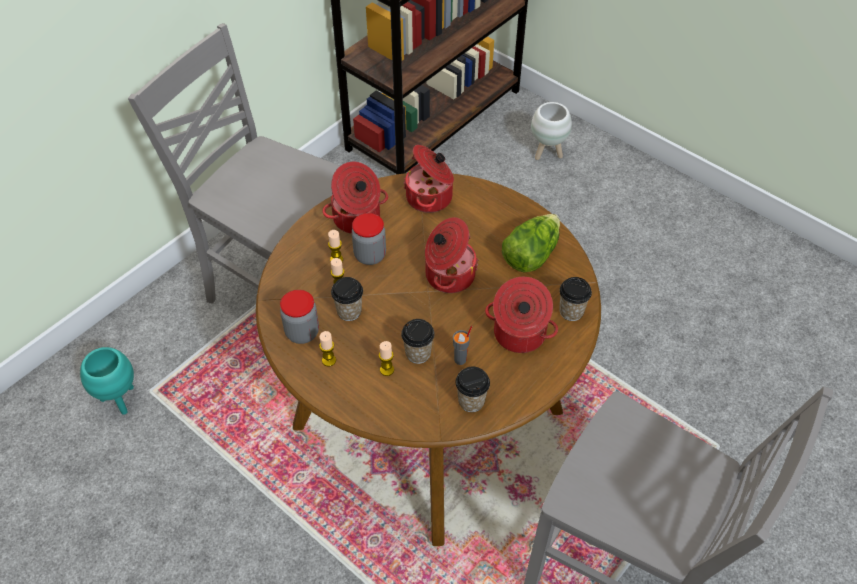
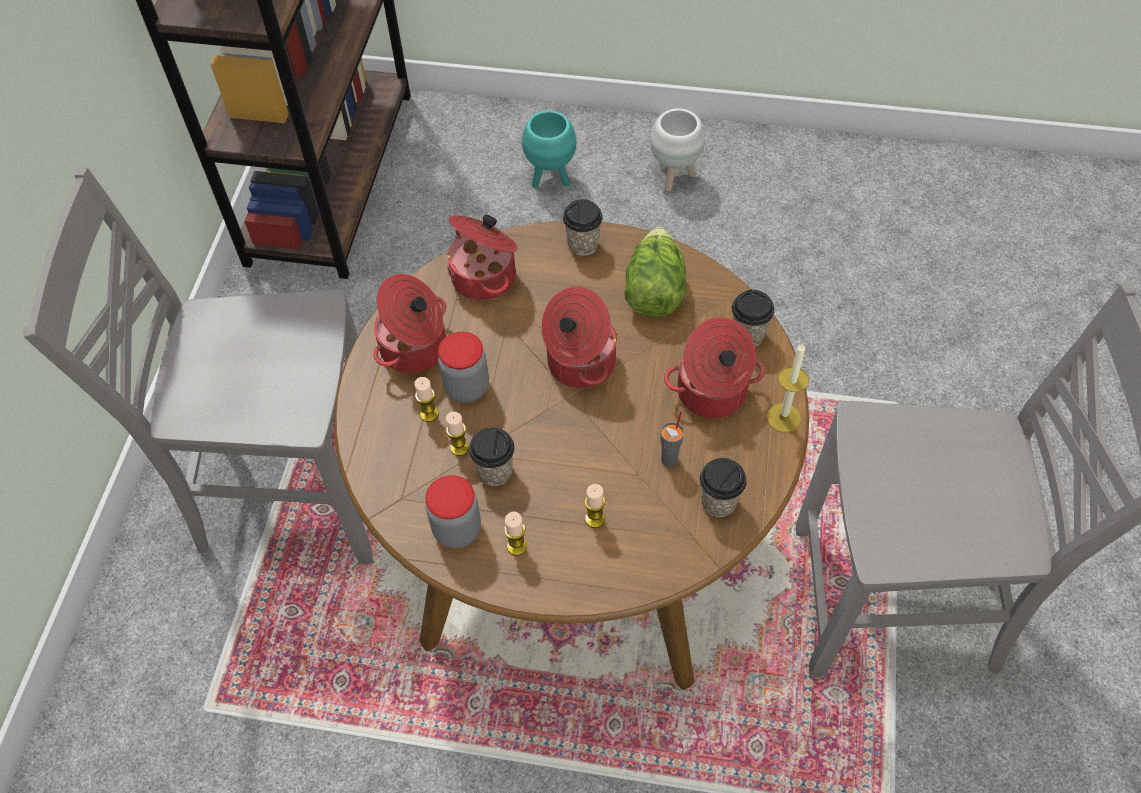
camera: 30 degrees left, 5 degrees up
(120, 400) = (171, 744): turquoise planter -> turquoise planter (551, 178)
(418, 353) = (616, 479): cup -> cup (583, 244)
(547, 153) = (496, 158): white planter -> white planter (674, 177)
(554, 373) = (783, 418): none -> candle

